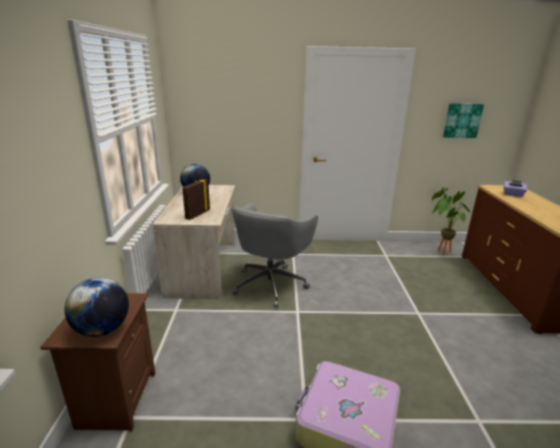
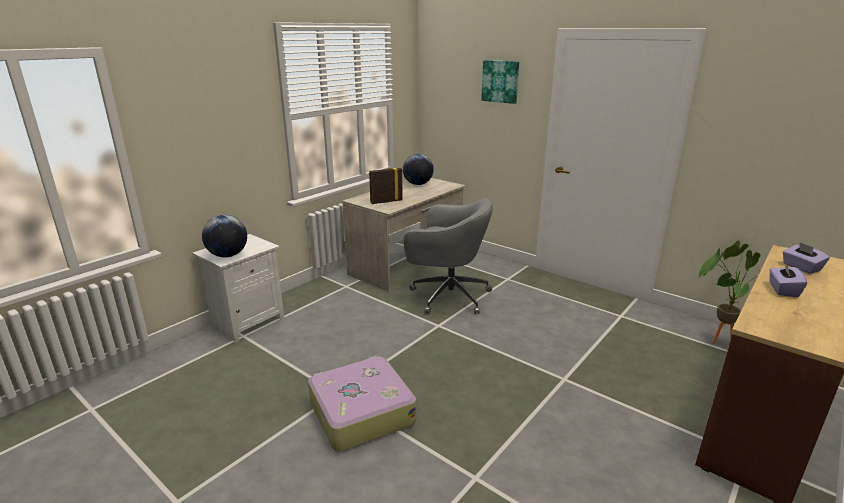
camera: 40 degrees right, 0 degrees up
(116, 399) = (247, 323): brown nightstand -> white nightstand
(271, 283) = (447, 295): grey office chair -> grey office chair turned 135 degrees counterclockwise
(462, 120) = (784, 140): picture -> picture (500, 81)
(534, 209) = (782, 290): none -> purple tissue box

